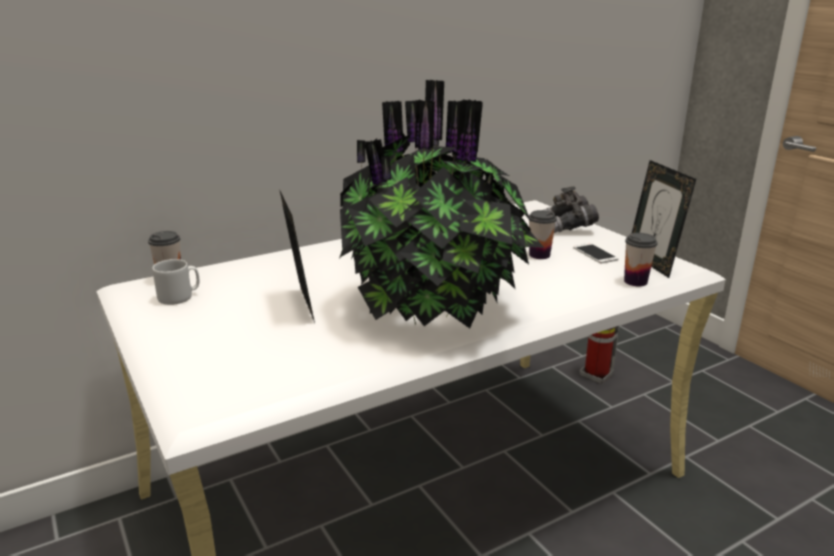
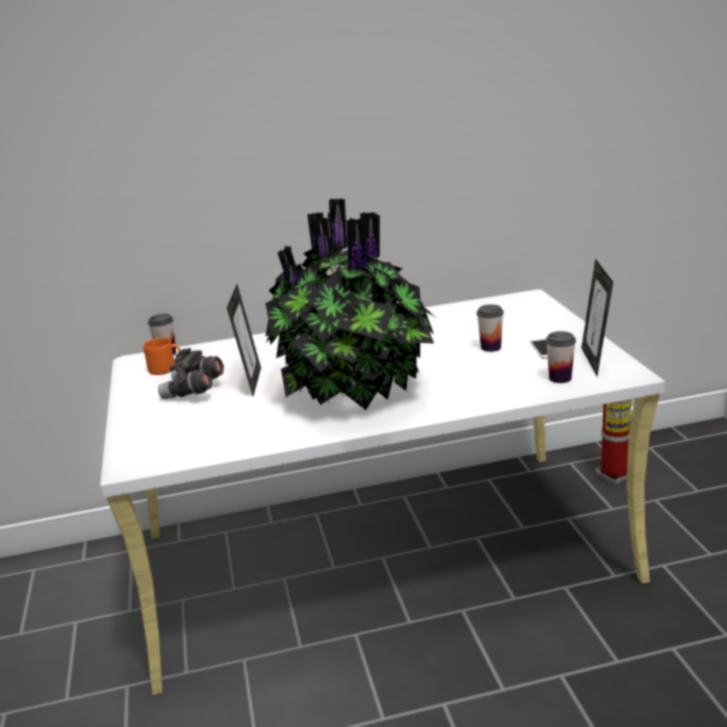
camera: 20 degrees right, 0 degrees up
(179, 297) = (165, 369): grey mug -> orange mug
(568, 228) = (544, 320): grey binoculars -> grey binoculars (194, 392)

